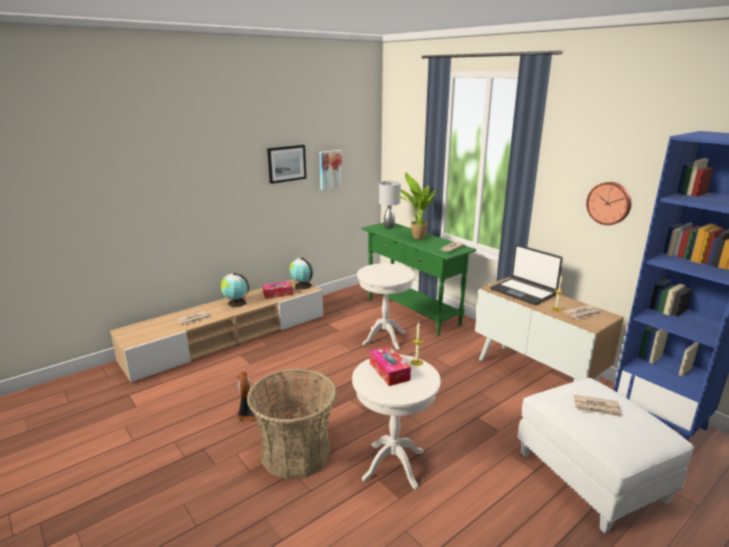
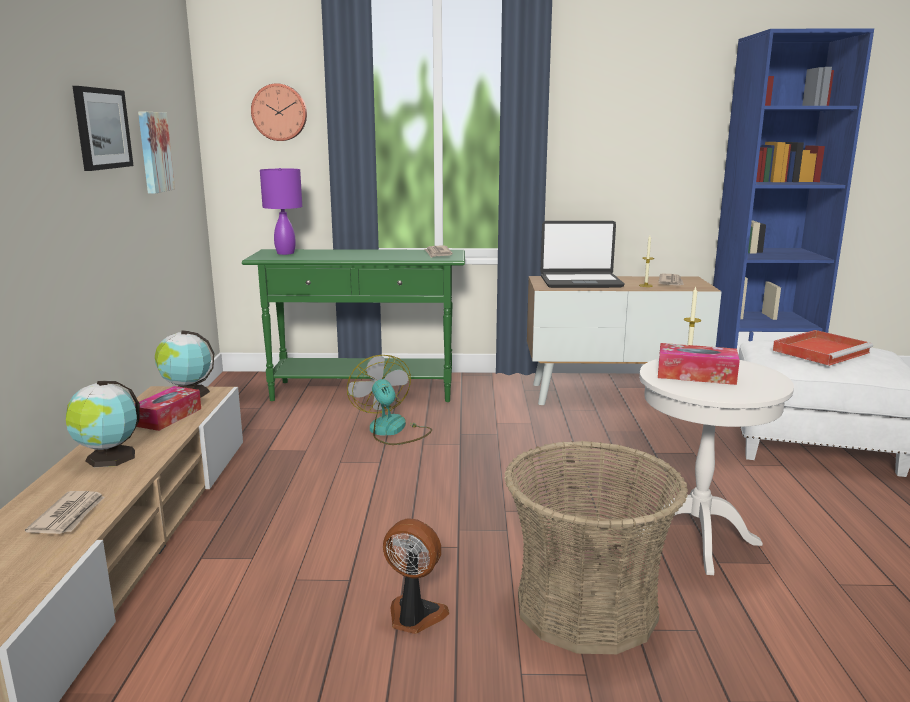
camera: 50 degrees left, 5 degrees down
(384, 338) = (392, 431): white side table -> fan
(389, 227) = (286, 253): grey table lamp -> purple table lamp
(416, 238) = (364, 254): potted plant -> none
(596, 408) = (821, 351): newspaper -> red tray
(609, 203) = (642, 143): wall clock -> wall clock (279, 112)

